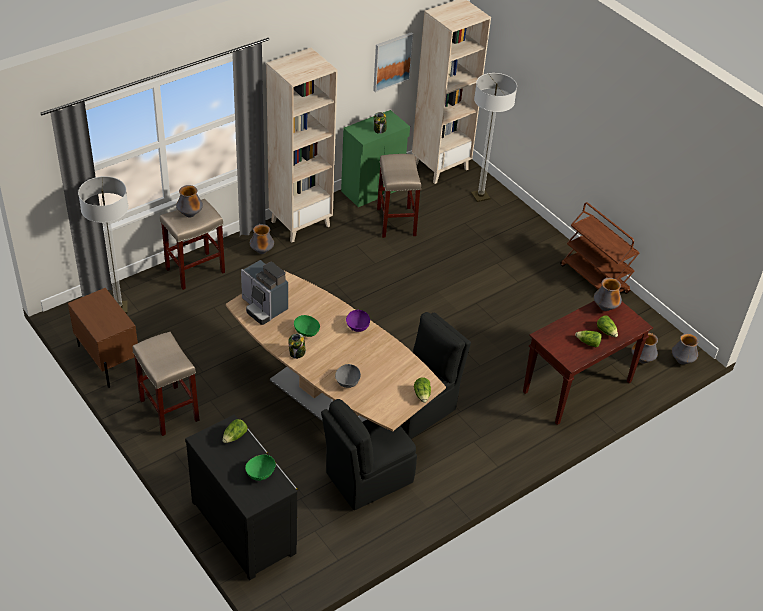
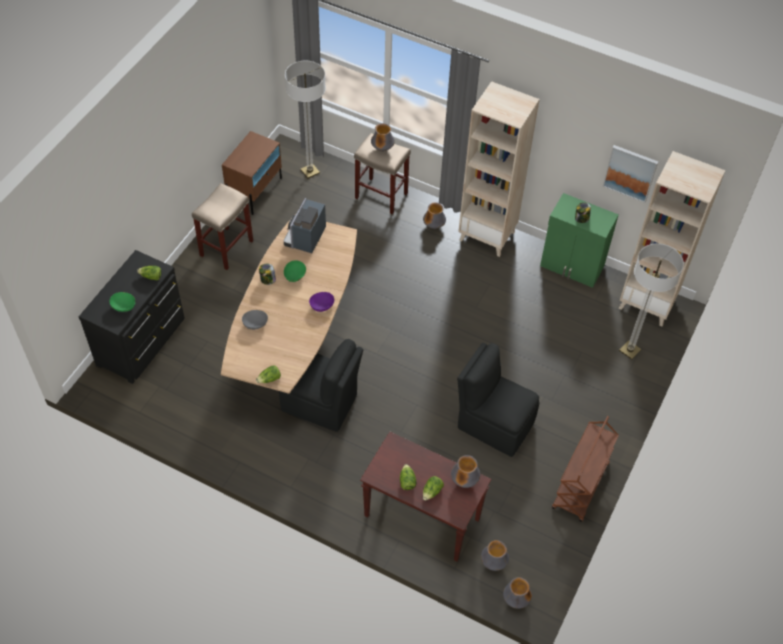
camera: 65 degrees right, 10 degrees up
(367, 478) = (228, 399): black chair -> black chair (494, 424)
(395, 221) = (541, 300): beige stool -> none

